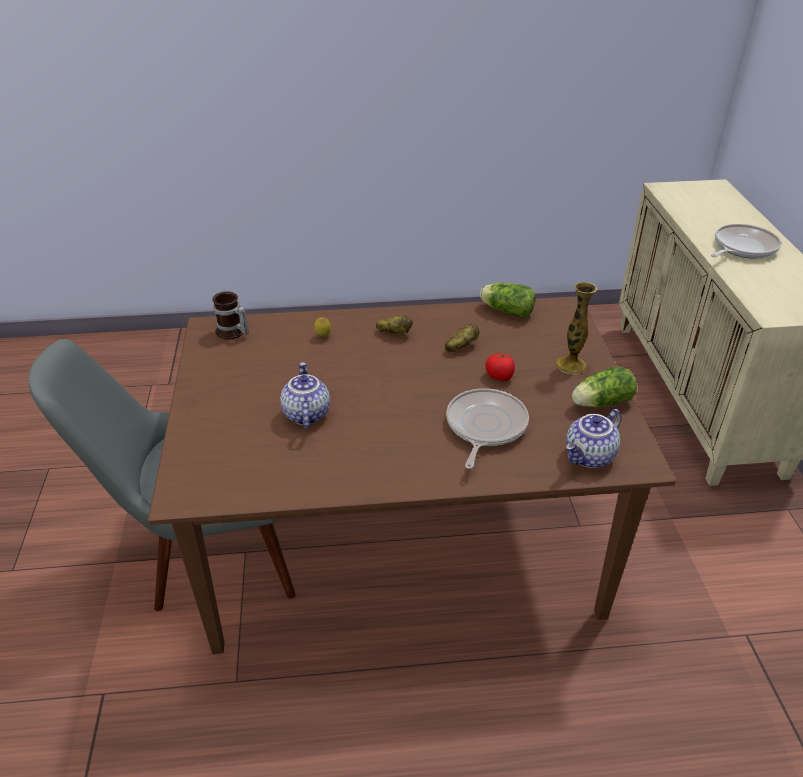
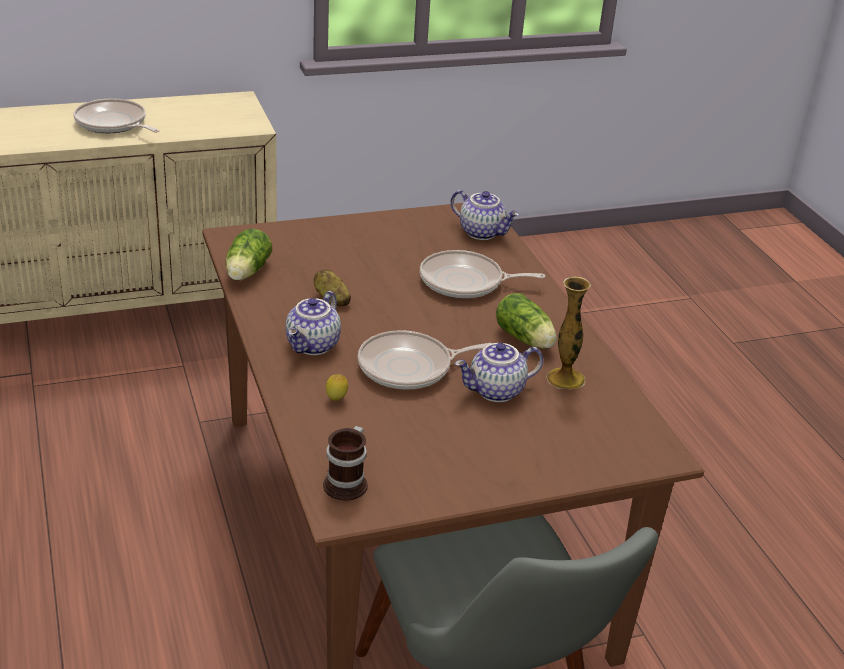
camera: 105 degrees left, 5 degrees down
(353, 374) = (410, 367): none -> frying pan
(394, 333) = (314, 346): potato -> teapot
(500, 376) = (380, 275): tomato -> none
(571, 365) = (346, 236): vase -> vase (565, 378)
(599, 403) = (403, 225): lettuce -> lettuce (526, 340)

